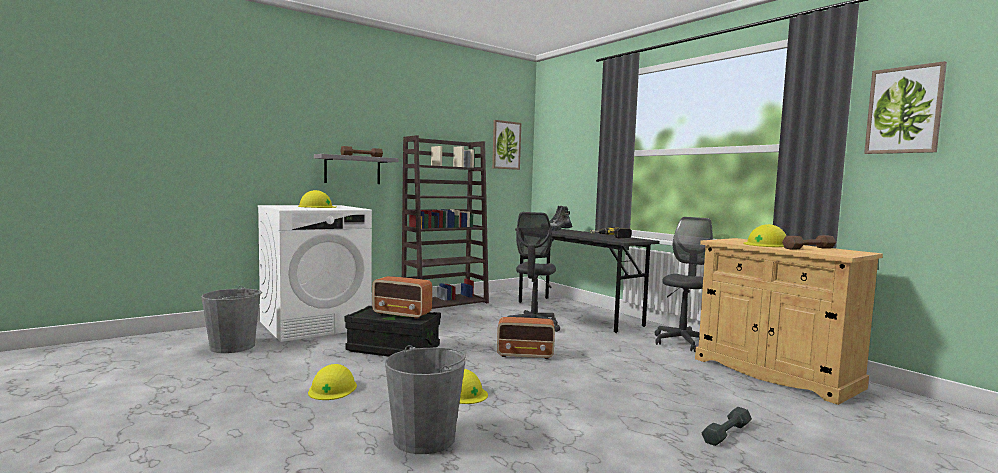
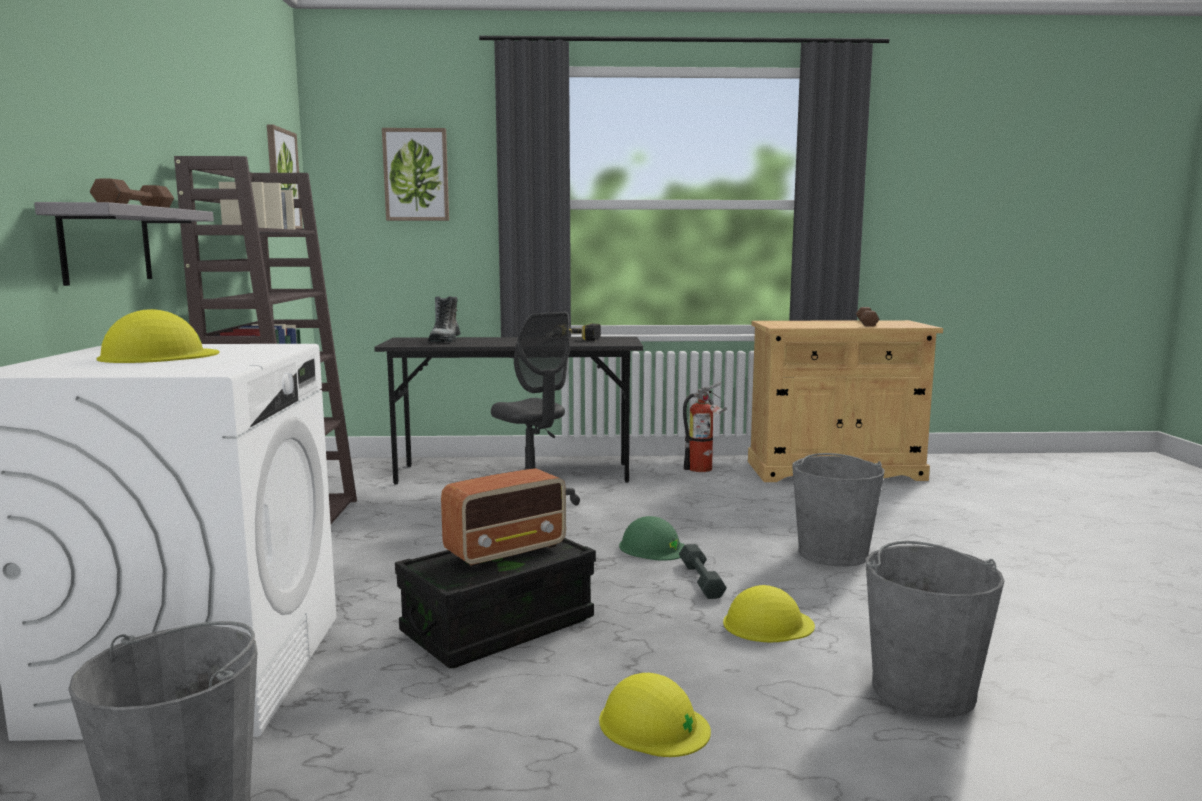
camera: 55 degrees left, 5 degrees up
(525, 355) = (653, 547): radio -> green hard hat
(597, 393) = (833, 553): none -> grey bucket
(682, 342) = (704, 469): grey office chair -> fire extinguisher
(727, 433) = (975, 536): grey dumbbell -> grey dumbbell (701, 580)
(766, 244) = (826, 324): yellow hard hat -> none
(904, 110) = (905, 169): picture -> picture (416, 175)

